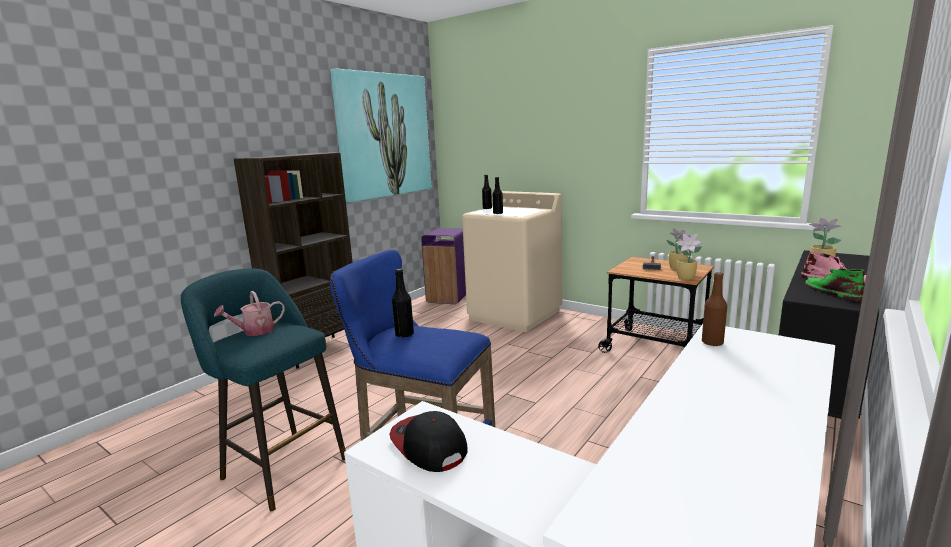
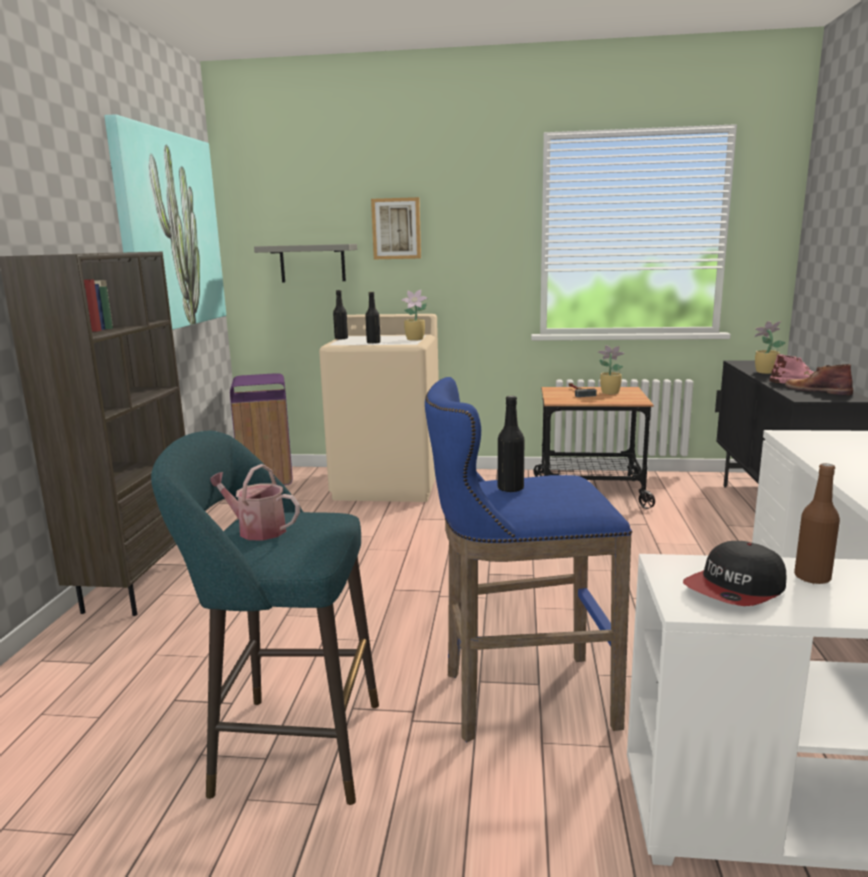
camera: 30 degrees left, 0 degrees up
(254, 331) = (256, 530): watering can -> watering can turned 90 degrees clockwise
(428, 445) = (736, 589): cap -> cap turned 60 degrees counterclockwise
(485, 154) = (312, 263): none -> grey shelf
(538, 129) = (396, 228): none -> picture
(686, 278) = (635, 400): potted plant -> potted plant (415, 339)
(712, 343) = (805, 444): brown bottle -> brown bottle (812, 578)
(833, 292) = (817, 391): green boot -> brown boot

